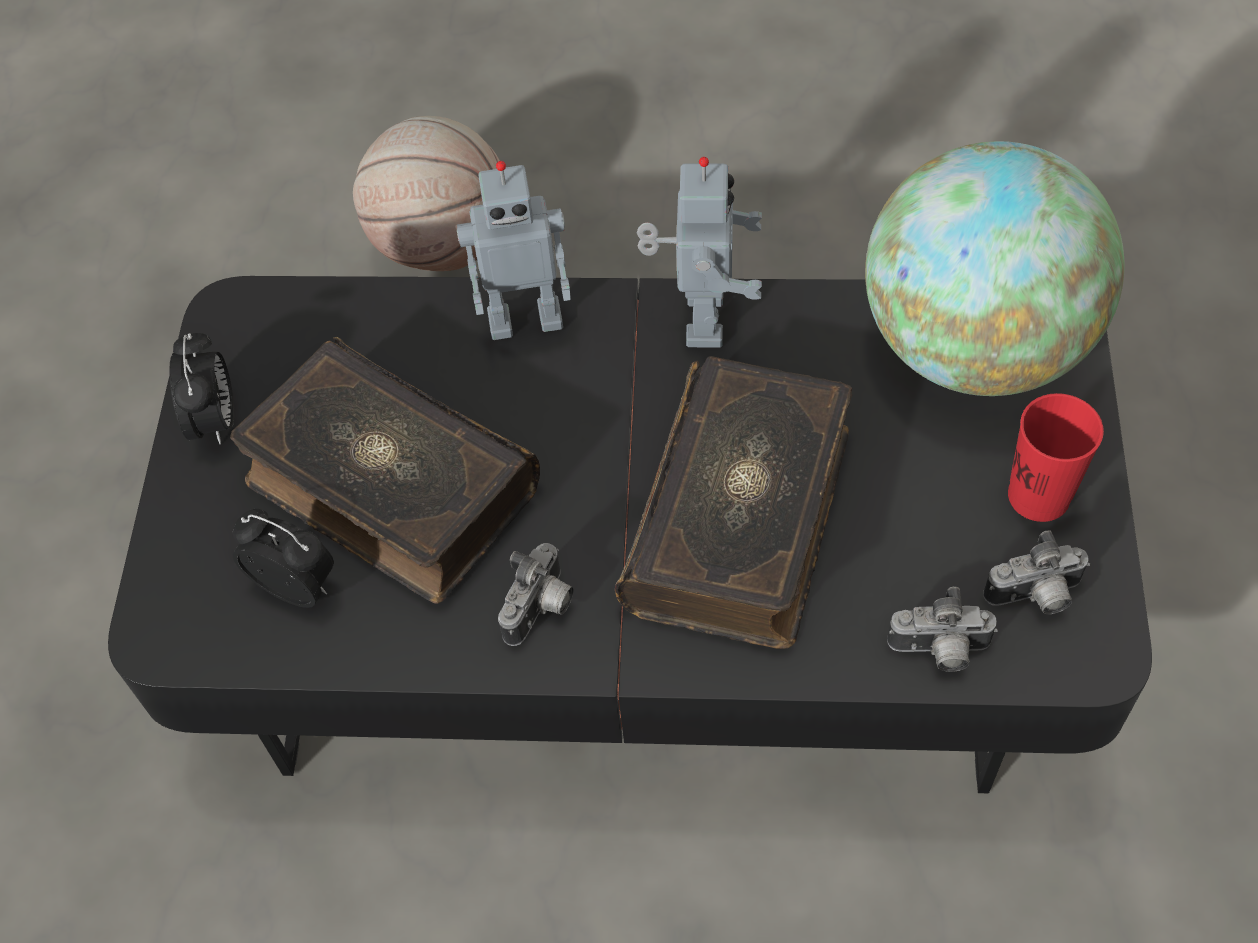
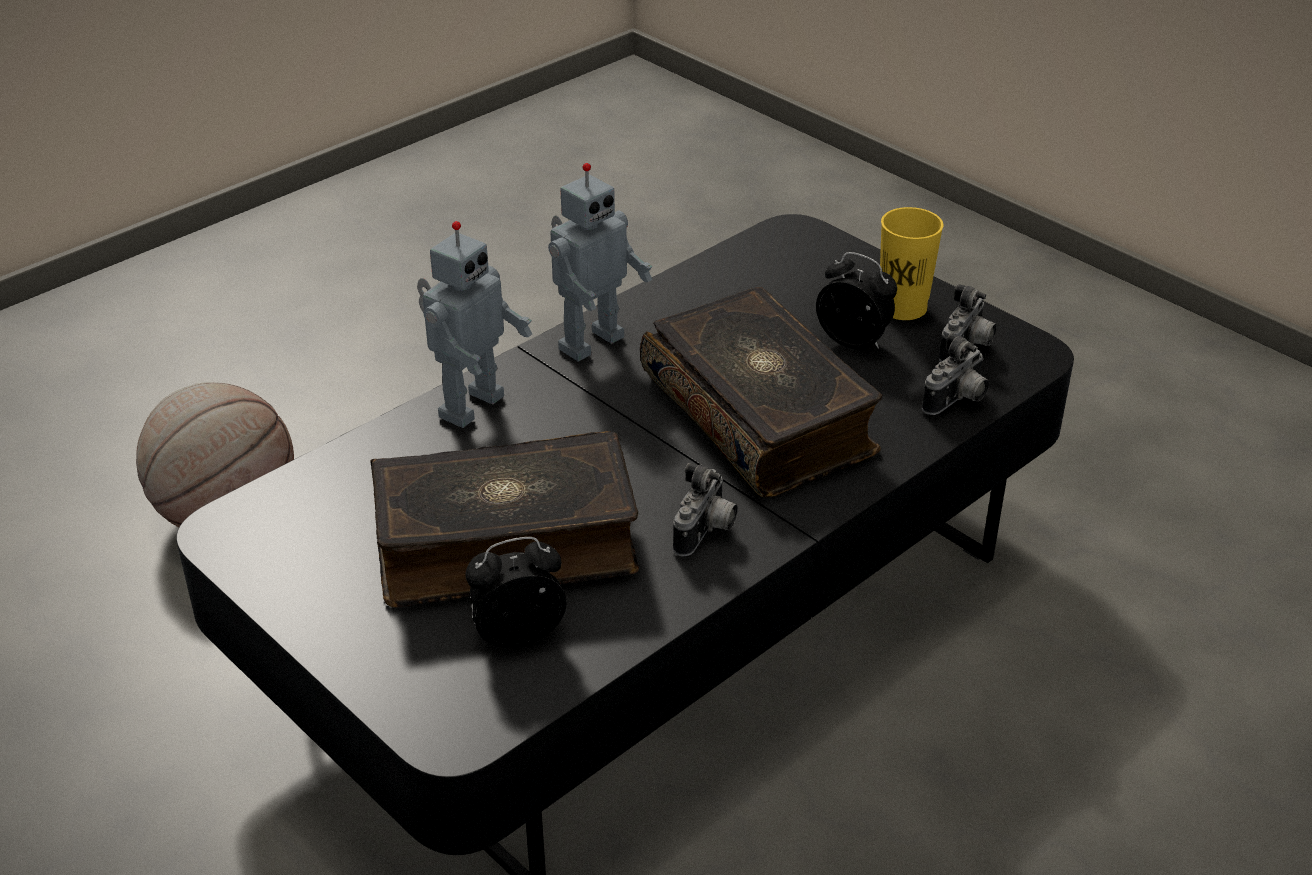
camera: 50 degrees left, 20 degrees down
(216, 420) = (308, 592): alarm clock -> alarm clock (854, 342)
(541, 609) = (706, 533): camera -> camera turned 45 degrees clockwise
(700, 319) = (589, 342): toy robot -> toy robot turned 90 degrees clockwise
(975, 344) = (769, 265): globe -> none
(1038, 496) = (902, 307): red cup -> yellow cup

